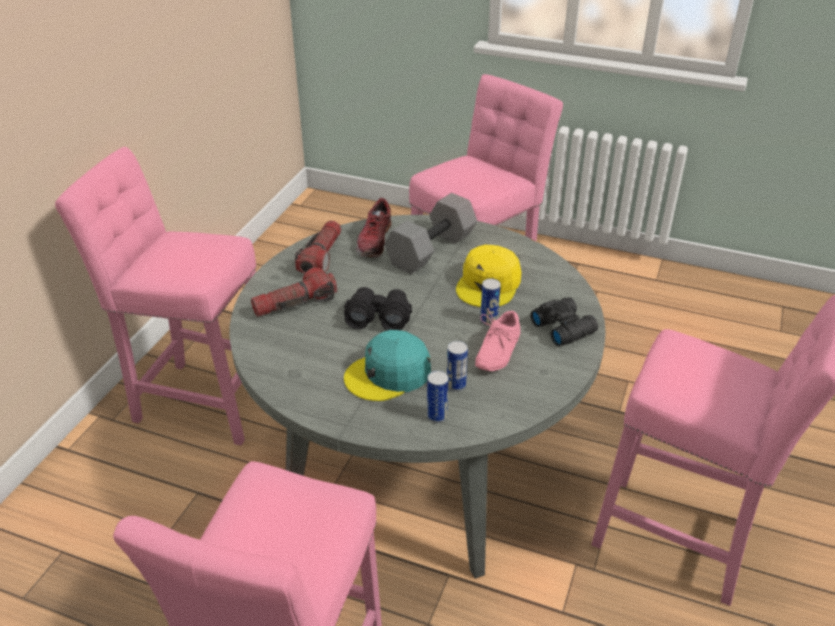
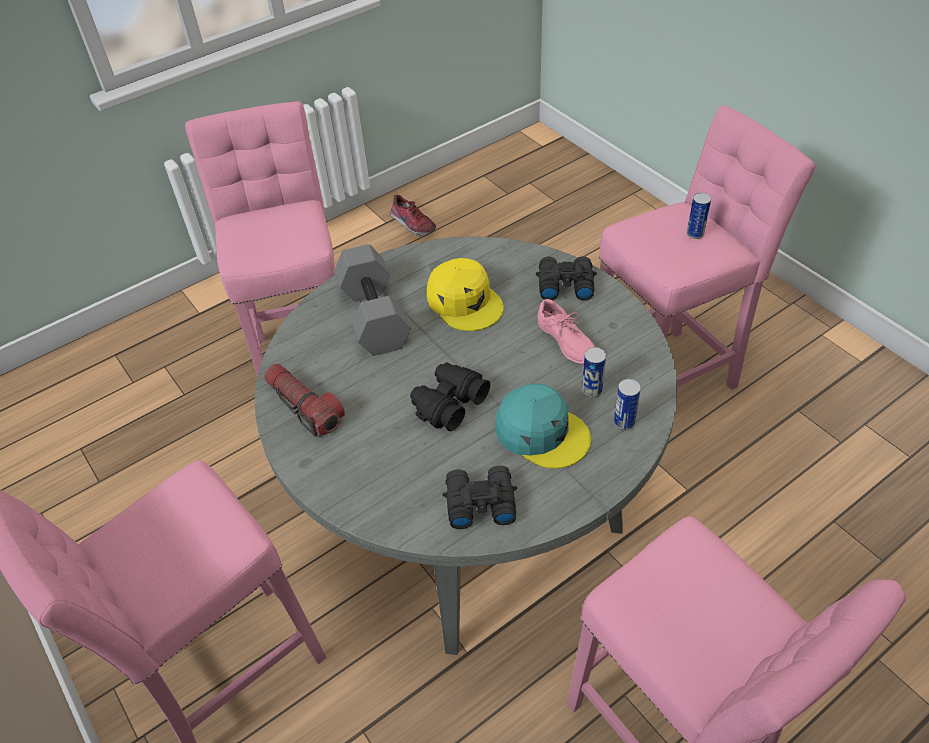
camera: 55 degrees left, 10 degrees up
(295, 304) = (370, 462): flashlight -> none
(297, 367) = (479, 502): none -> black binoculars
(374, 240) = (315, 352): shoe -> shoe (412, 224)
(389, 374) = (542, 432): turquoise cap -> turquoise cap turned 60 degrees counterclockwise
(488, 321) = (518, 327): can -> can (695, 234)

